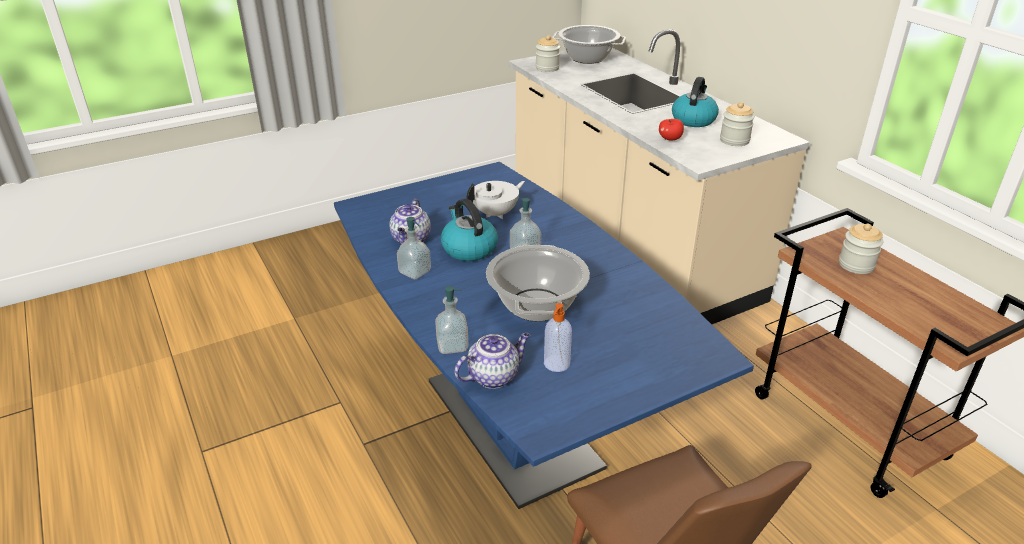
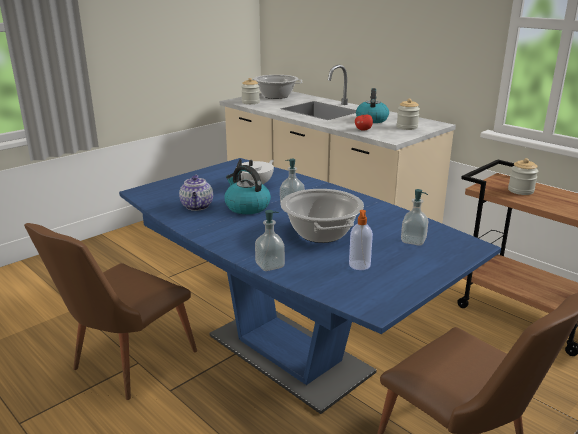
camera: 15 degrees left, 10 degrees down
(325, 402) = (124, 365): none -> brown chair
(415, 272) = (211, 225): soap dispenser -> soap dispenser (413, 241)
(494, 376) = (315, 279): teapot -> none

